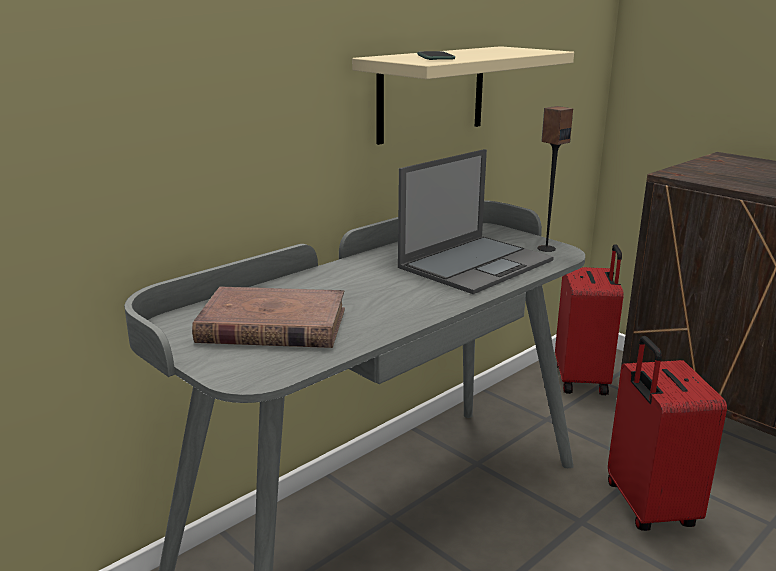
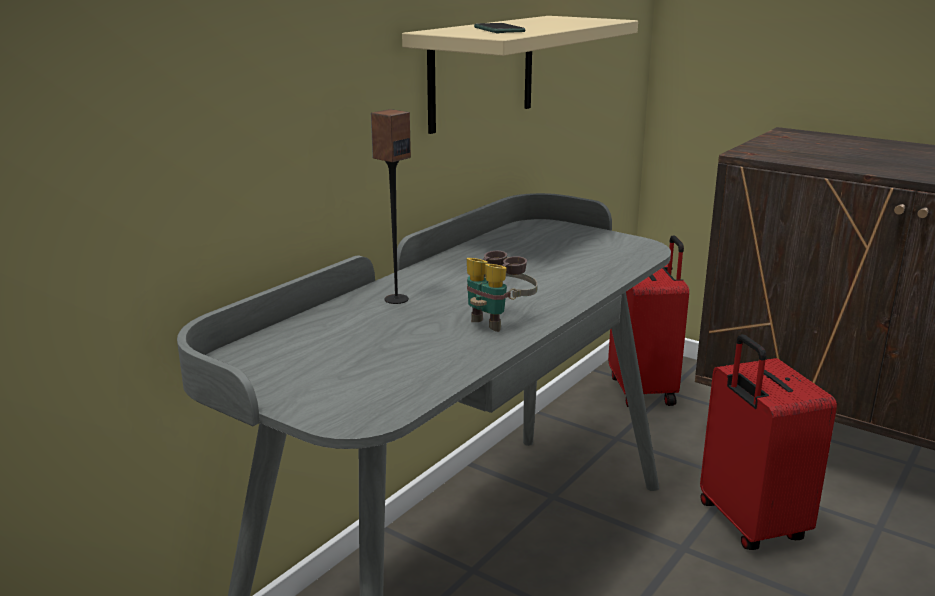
camera: 10 degrees left, 0 degrees up
(271, 326) = (355, 355): brown book -> none
(404, 306) = (498, 320): none -> binoculars
(476, 263) = (556, 266): laptop -> none
(546, 248) = (624, 244): speaker -> speaker (396, 299)

